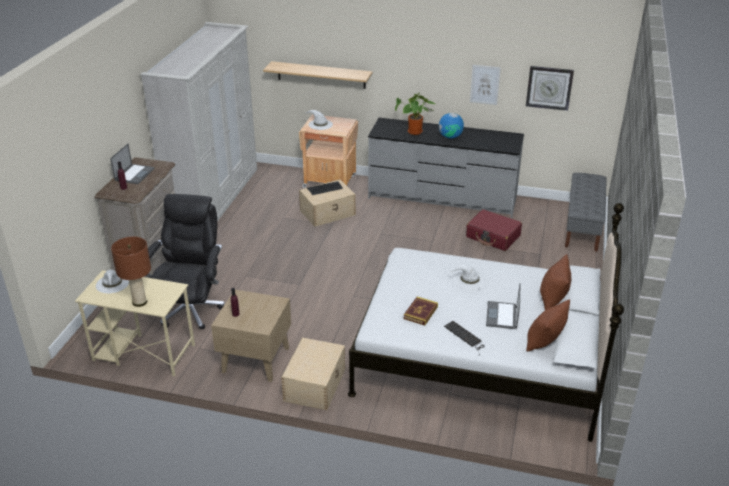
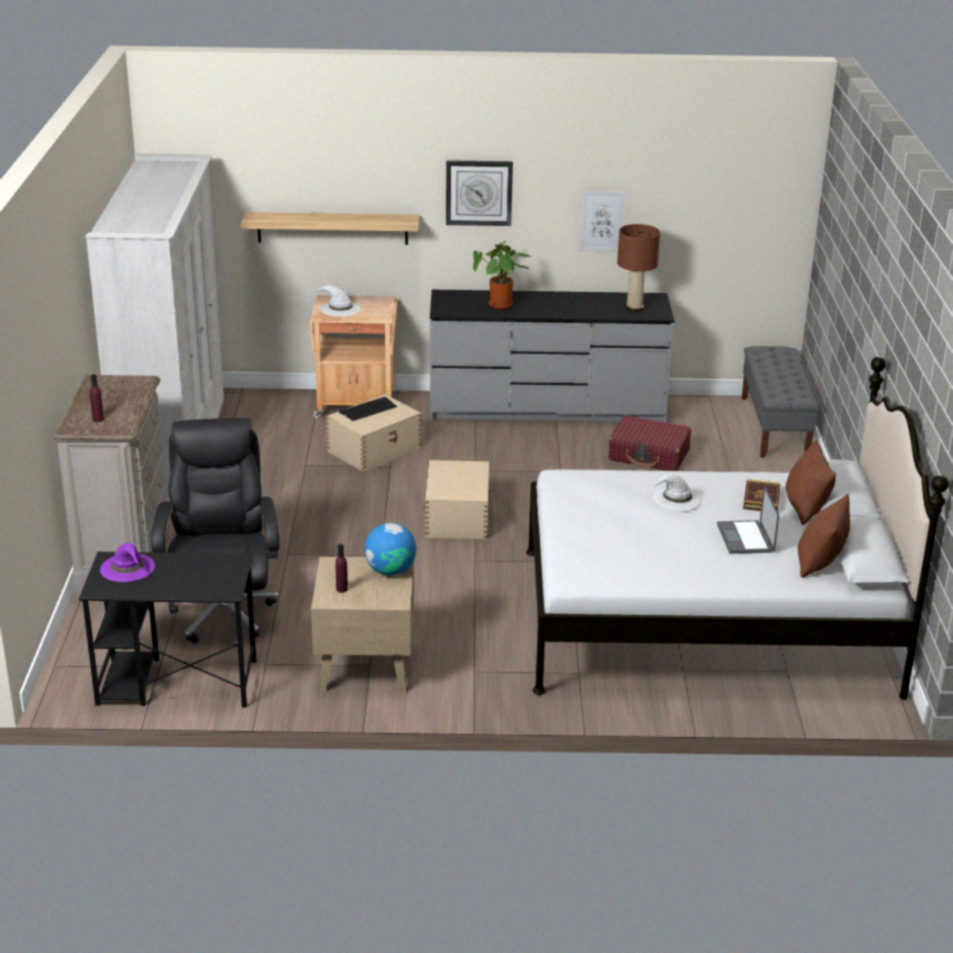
camera: 15 degrees left, 5 degrees down
(112, 284) = (128, 568): white hat -> purple hat
(134, 174) = (103, 398): laptop -> none
(139, 302) = (189, 587): brown table lamp -> brown table lamp (634, 308)
(143, 353) = (176, 682): beige desk -> black desk
(315, 384) = (476, 686): beige storage box -> beige storage box (457, 517)
(420, 312) = (627, 549): book -> book (761, 499)
(450, 137) = (559, 307): globe -> globe (390, 570)
(465, 337) = (707, 571): keyboard -> none
(549, 88) = (702, 217): wall clock -> wall clock (479, 192)

